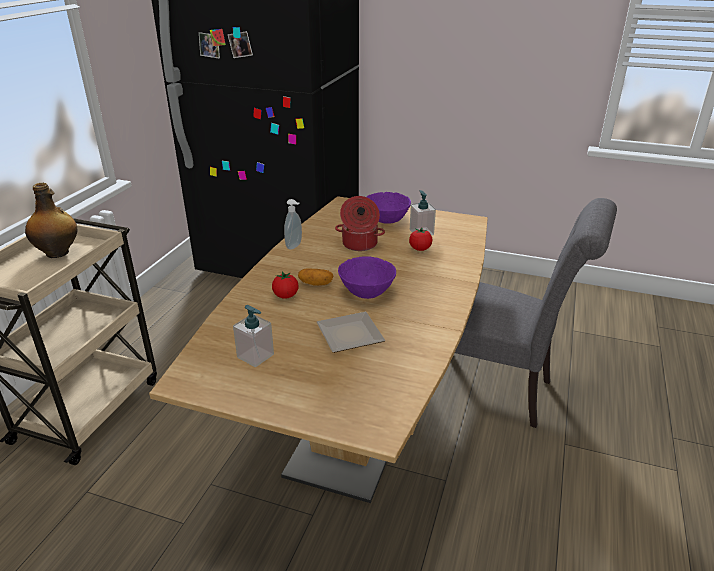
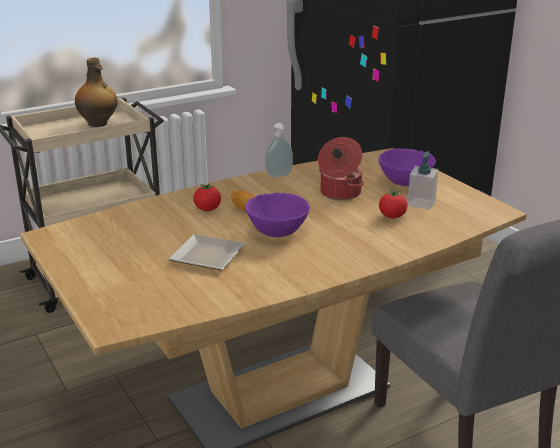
camera: 40 degrees right, 5 degrees down
(255, 356) = (117, 240): soap dispenser -> none

